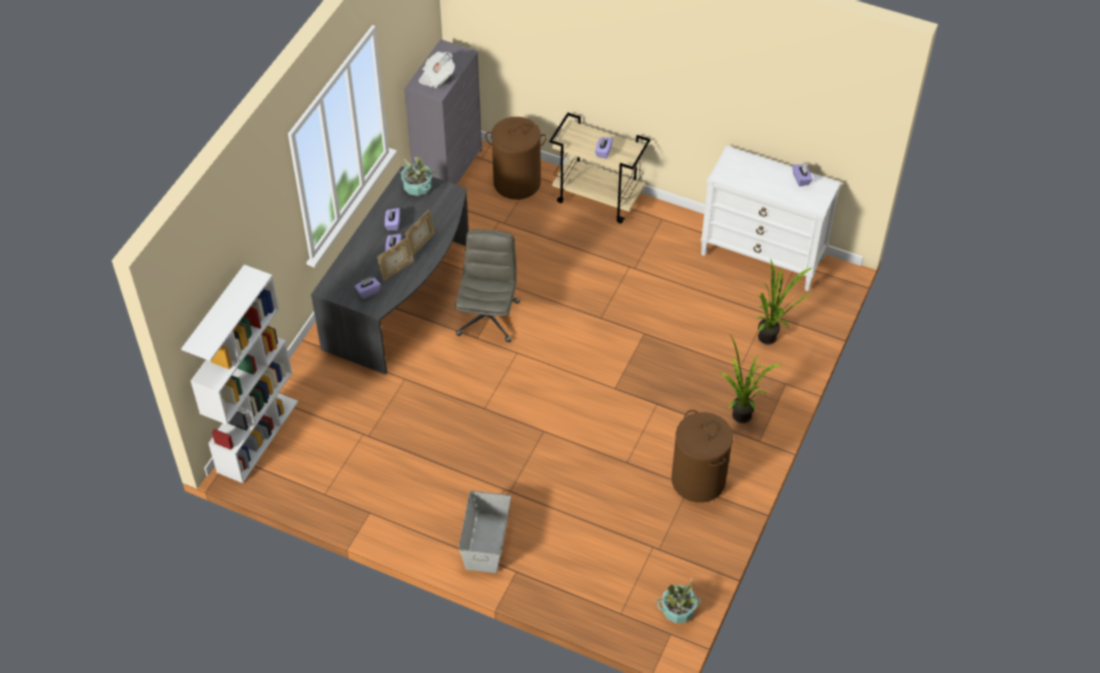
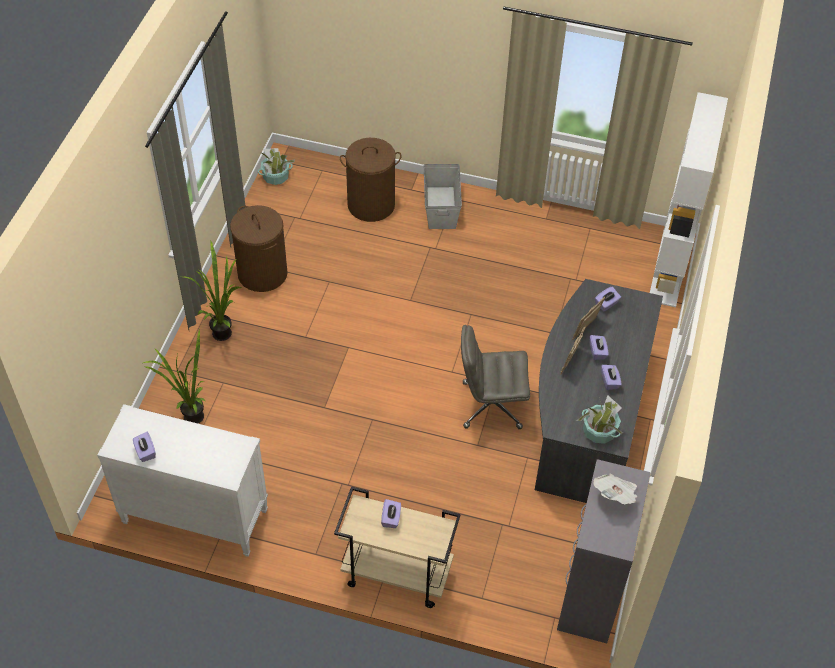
camera: 170 degrees right, 0 degrees up
(488, 317) = (490, 405): grey office chair -> grey office chair turned 90 degrees clockwise
(516, 183) = (500, 584): brown laundry basket -> brown laundry basket (371, 205)

